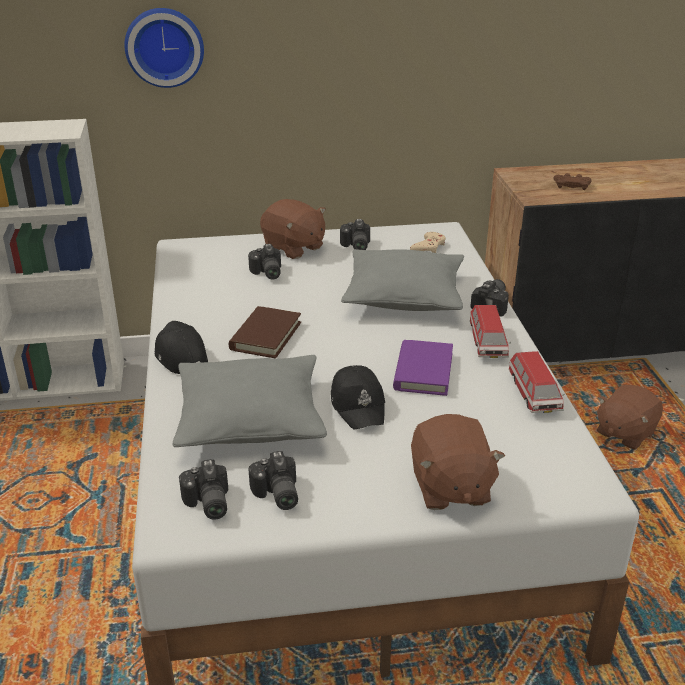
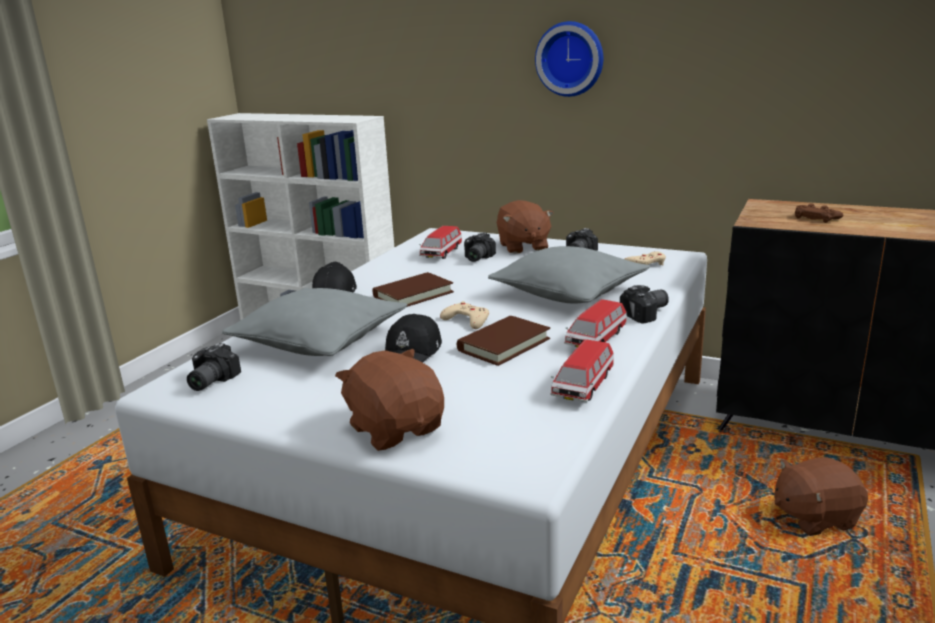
camera: 35 degrees right, 10 degrees down
(164, 46) = (445, 58): wall clock -> wall clock (570, 59)
(222, 274) = (441, 253): none -> toy car
(276, 495) = (260, 391): camera -> none
(357, 353) = (467, 320): none -> beige game controller
(423, 371) = (504, 344): purple book -> brown book
(450, 488) = (396, 429): brown plush toy -> brown plush toy turned 120 degrees clockwise

